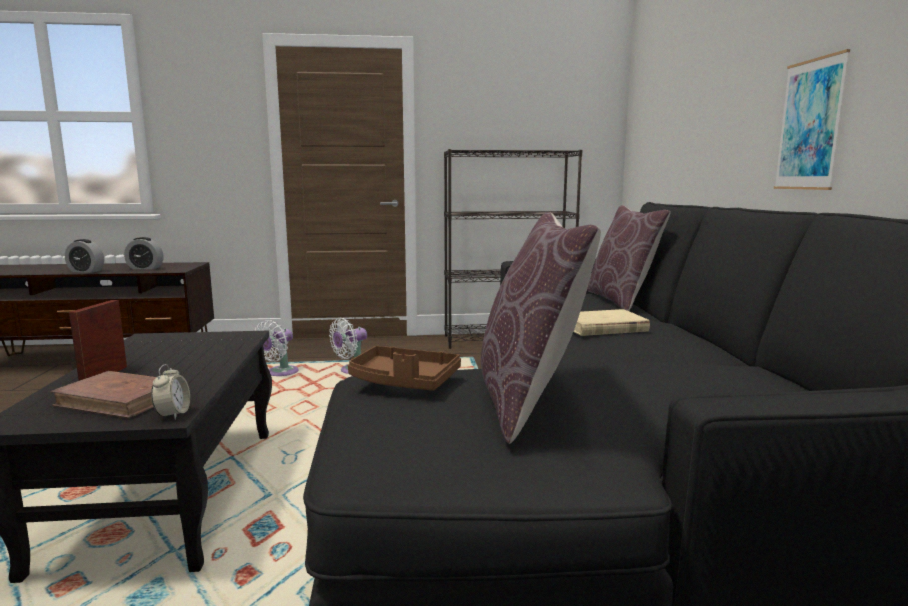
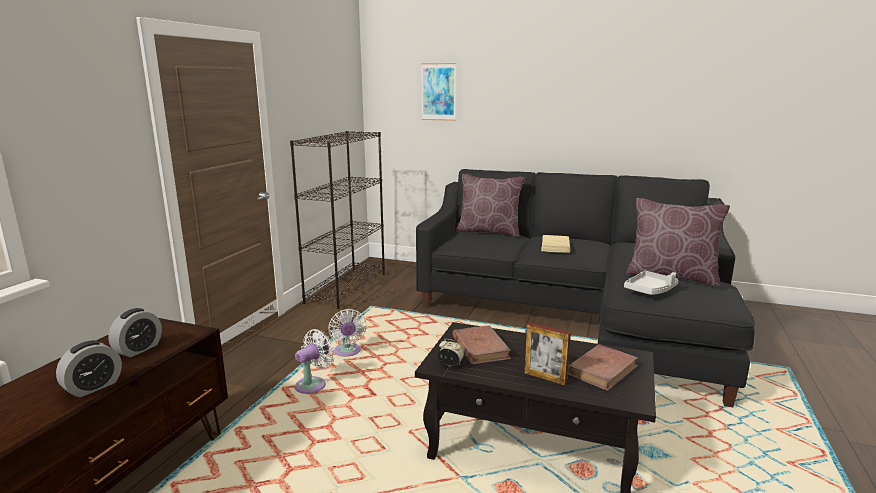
camera: 65 degrees left, 5 degrees up
(173, 414) = (632, 354): alarm clock -> alarm clock (450, 365)
(194, 345) = (480, 348): none -> brown book
(279, 373) = (313, 384): white fan -> white fan turned 105 degrees counterclockwise
(403, 382) = (650, 290): brown tray -> grey tray
(809, 125) = (567, 130): picture -> picture (438, 92)

